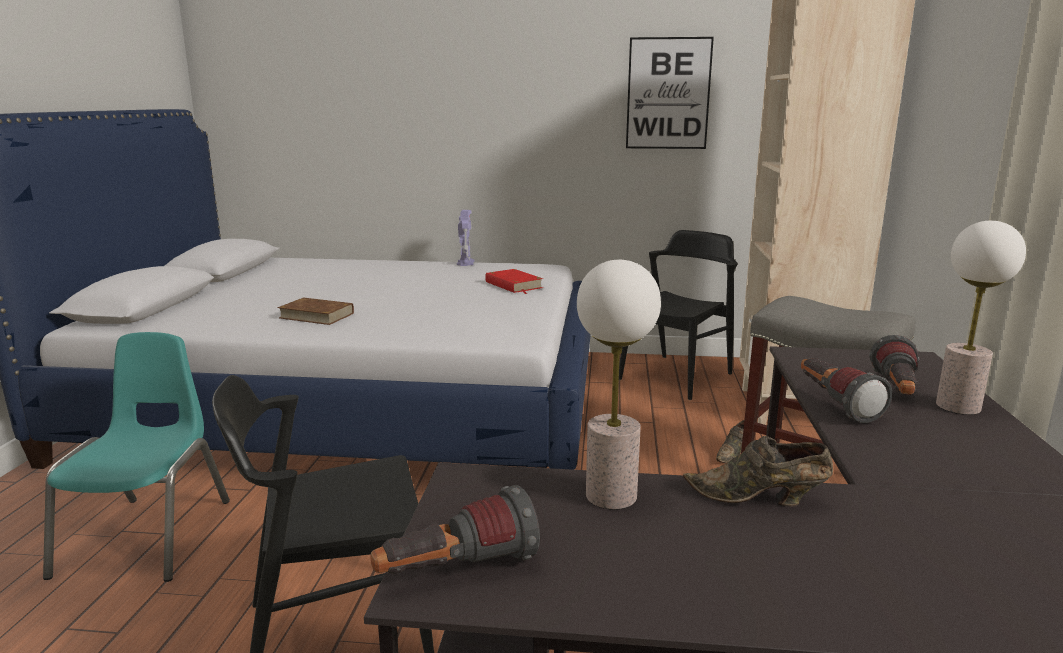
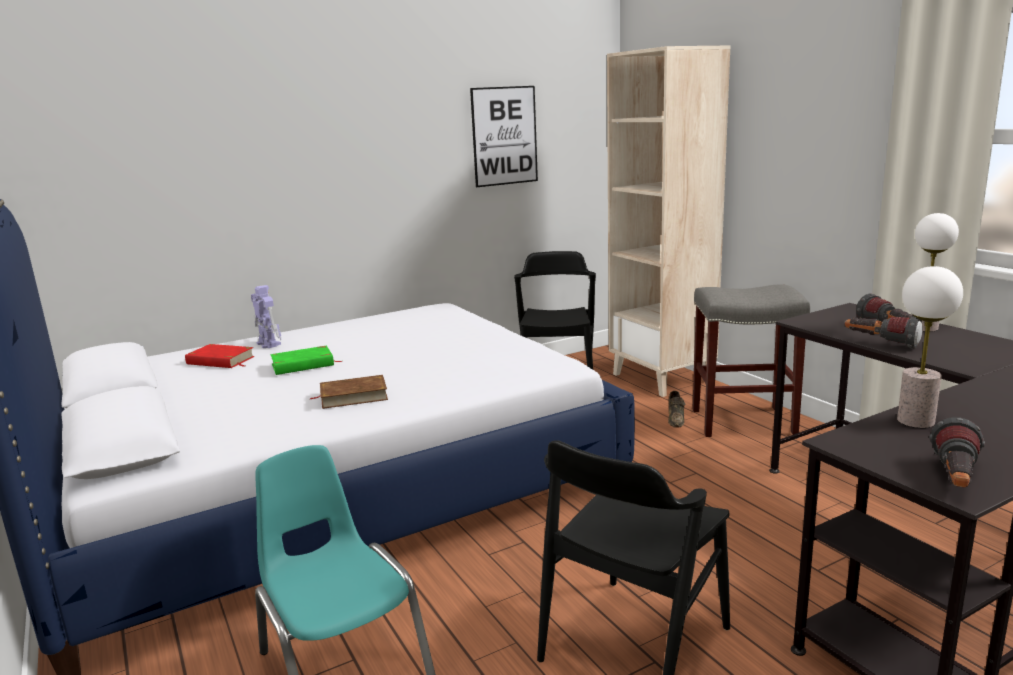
camera: 35 degrees left, 0 degrees up
(344, 285) = (303, 365): none -> green book
(465, 263) = (362, 319): toy robot -> toy robot (268, 344)
(513, 285) = (456, 327): red book -> red book (220, 360)
(759, 499) = (966, 398): brown shoe -> none

